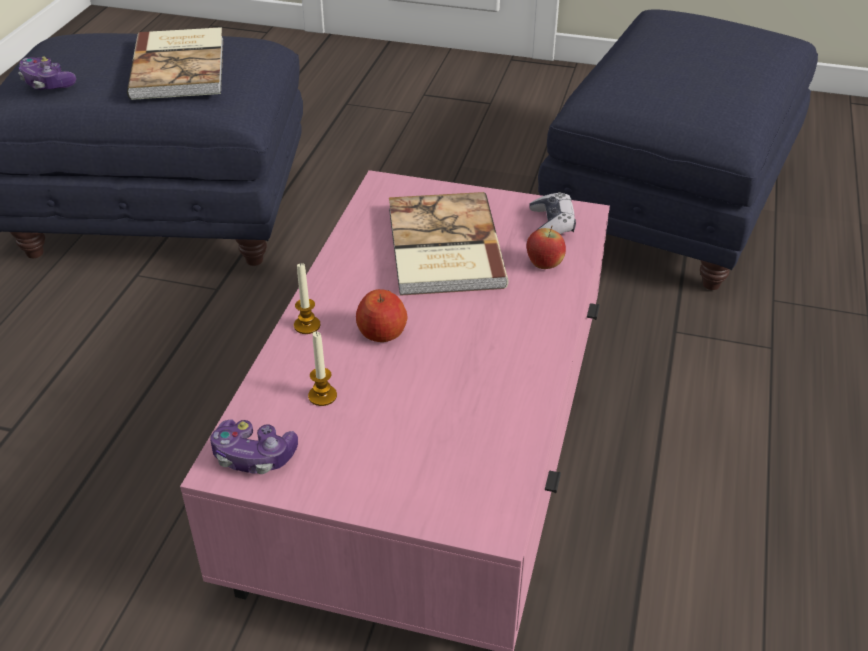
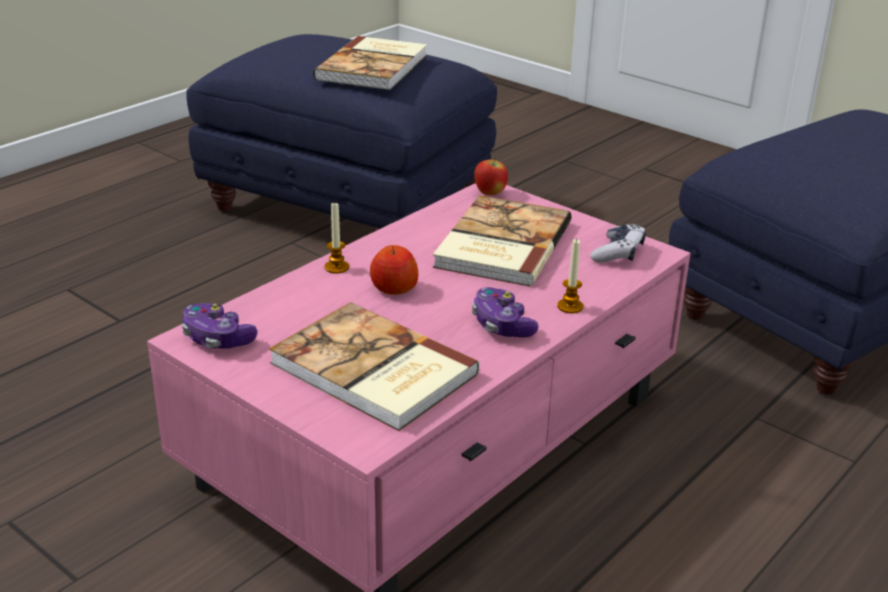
camera: 25 degrees right, 10 degrees down
(47, 84) = (263, 59): game controller -> game controller (502, 325)
(322, 396) = (306, 316): candle -> candle (570, 306)
(437, 439) = (372, 371): none -> book
(544, 265) = (583, 279): apple -> apple (490, 194)

